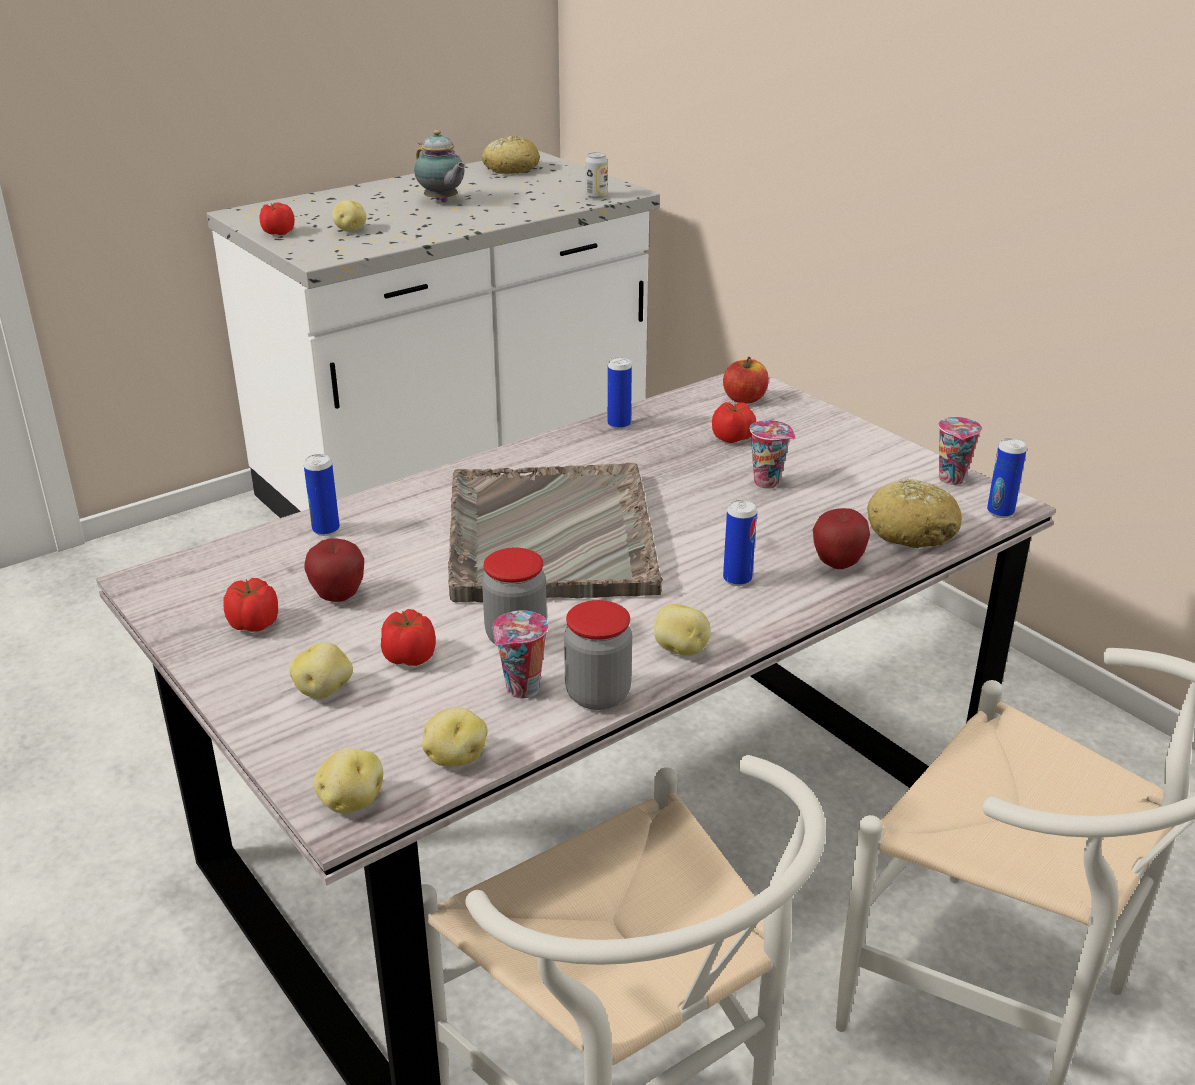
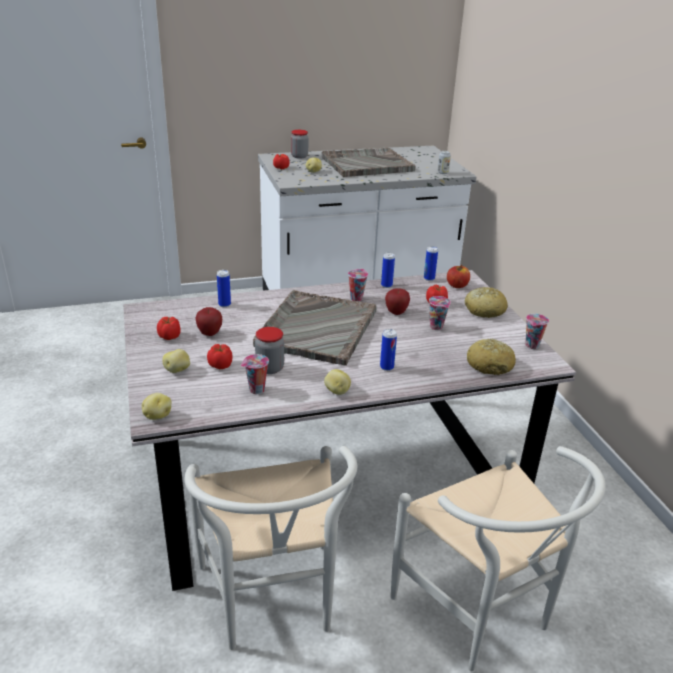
camera: 20 degrees right, 0 degrees up
(442, 201) = (366, 164): teapot -> grey tray
(454, 757) = (209, 410): potato -> none
(510, 168) = (412, 153): bread -> bread (484, 310)
(581, 460) = (356, 298): none -> cup
(598, 695) = (286, 401): jar -> jar (299, 156)
(838, 564) = (440, 372): apple -> apple (396, 312)
(1000, 512) = (544, 367): can -> can (429, 278)

